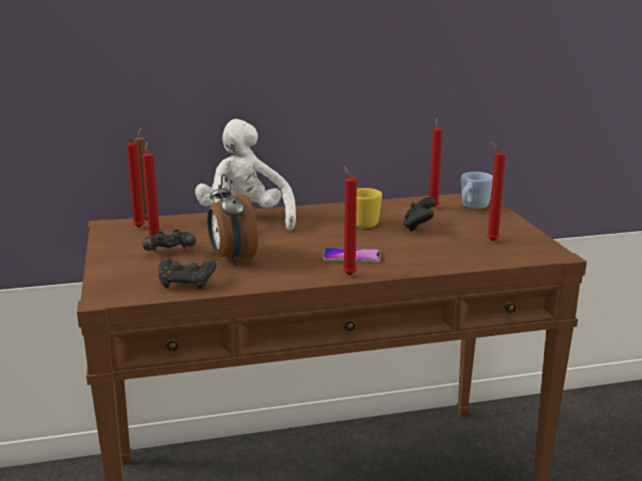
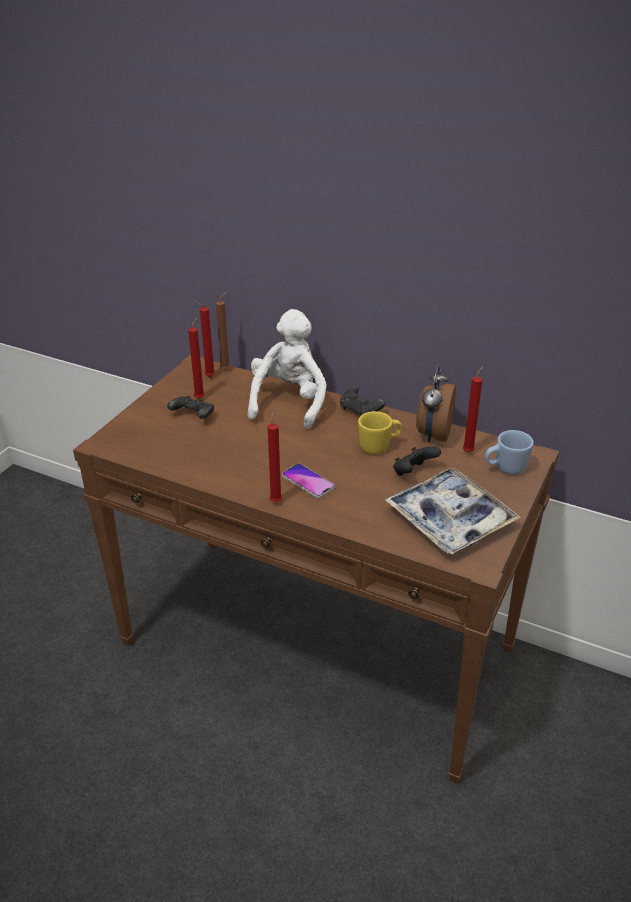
camera: 40 degrees right, 15 degrees up
(186, 284) = (162, 455): black game controller -> black game controller (360, 411)
(231, 258) = (223, 442): alarm clock -> alarm clock (433, 434)
(490, 240) = (450, 519): red candle -> tray

